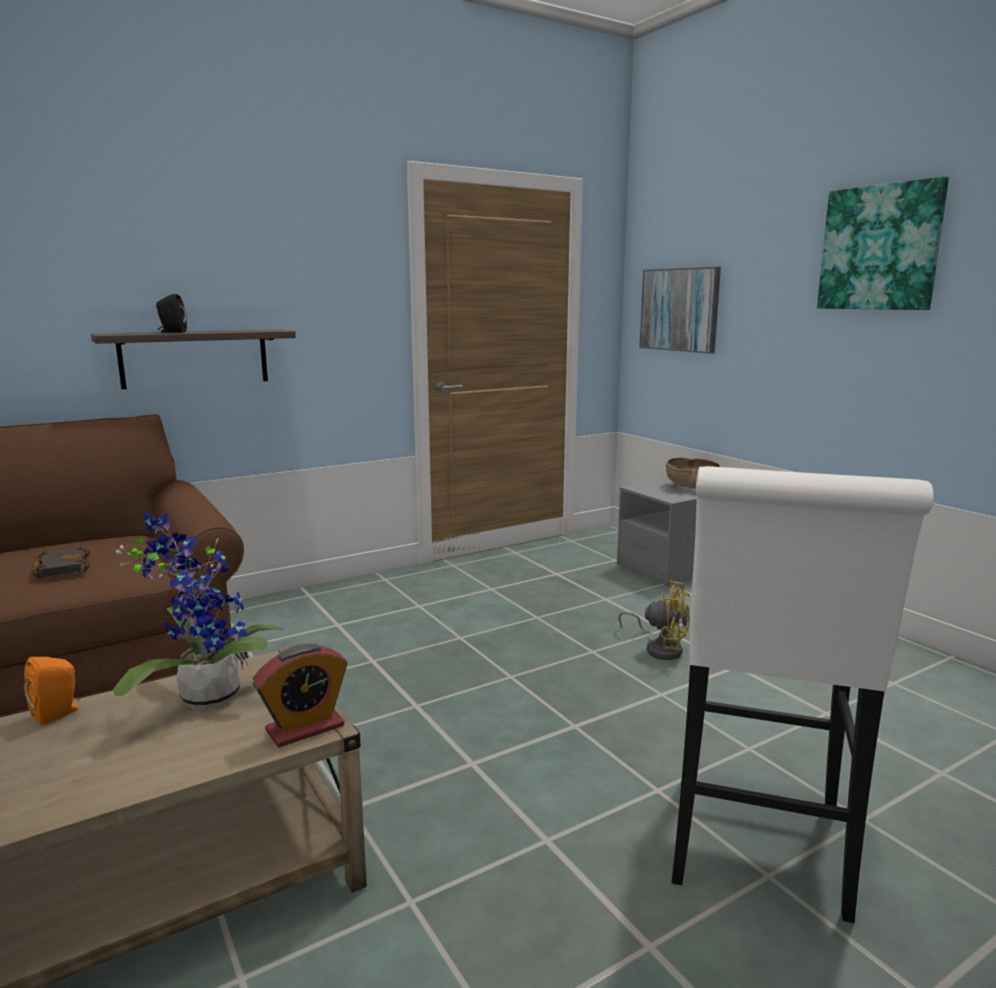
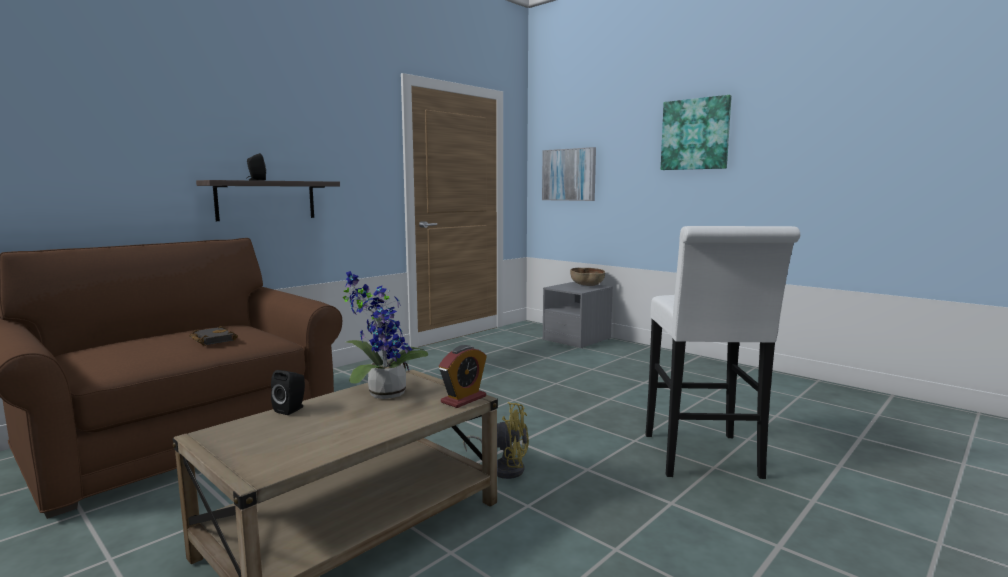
camera: 15 degrees left, 5 degrees down
(58, 713) = (291, 409): orange speaker -> black speaker
(660, 648) = (595, 378): yellow fan -> yellow fan (503, 467)

